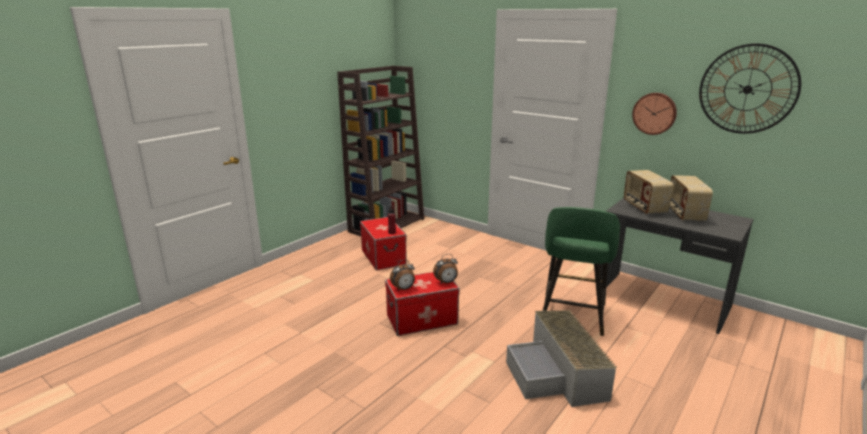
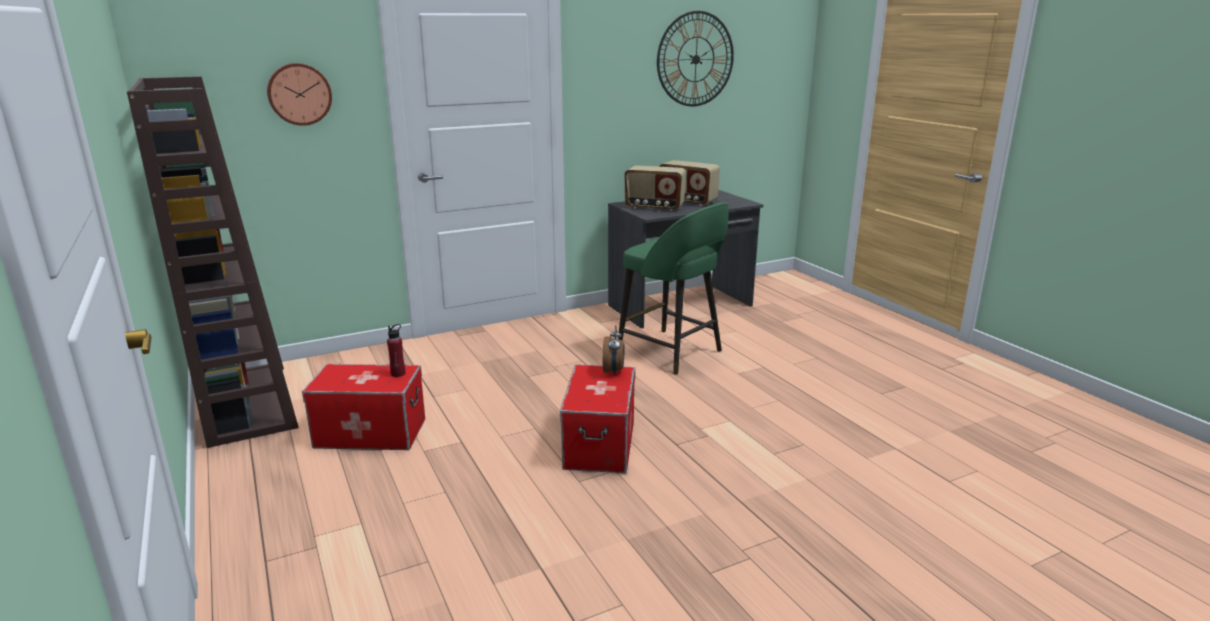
camera: 65 degrees left, 0 degrees up
(403, 289) = (604, 402): alarm clock -> none
(558, 374) = (772, 392): grey storage box -> none
(654, 113) = (618, 98): wall clock -> wall clock (299, 94)

